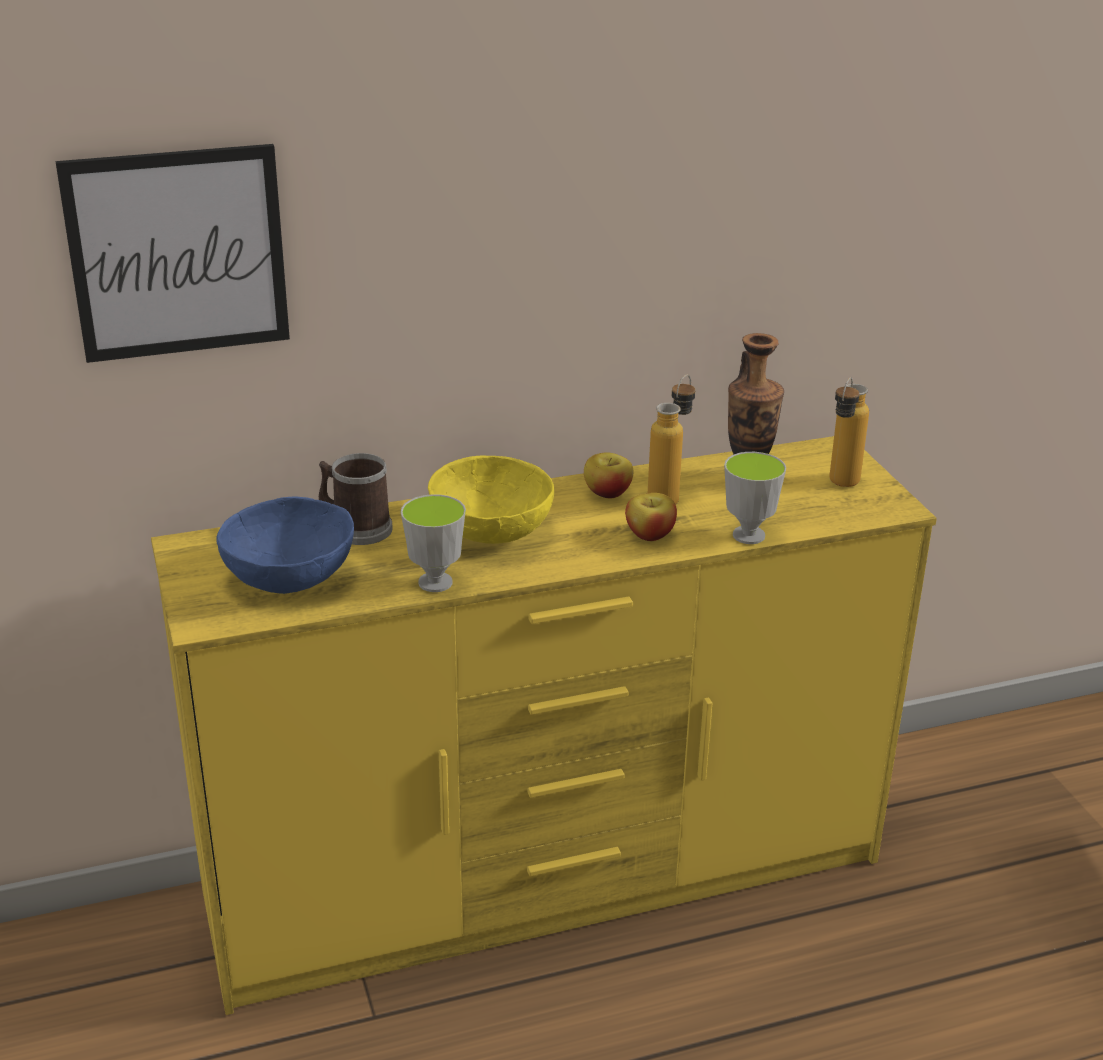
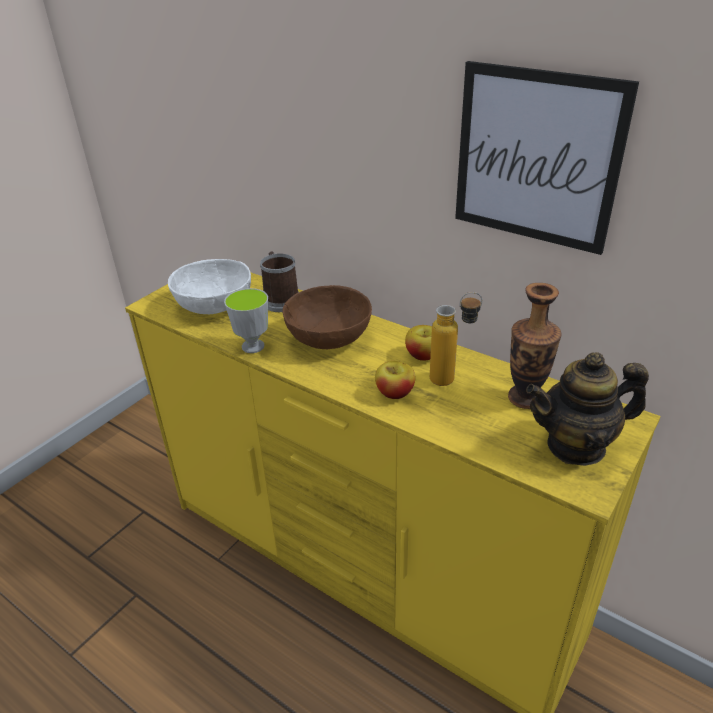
camera: 55 degrees right, 5 degrees up
(178, 253) = (220, 95): picture -> picture (536, 158)
(290, 576) = (215, 305): blue bowl -> white bowl
(491, 530) = (328, 337): yellow bowl -> brown bowl
(748, 535) = (447, 433): cup -> none
(840, 486) = (576, 446): bottle -> teapot

